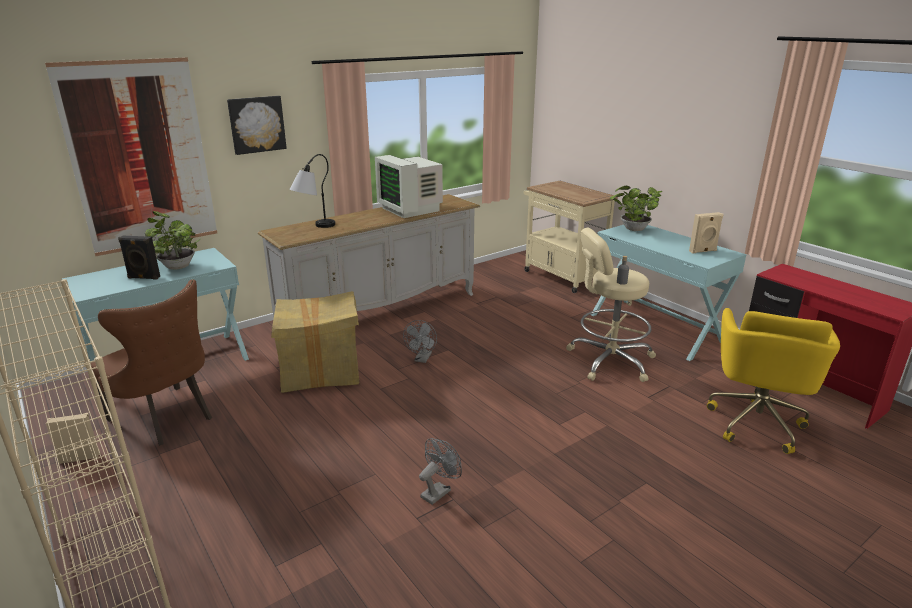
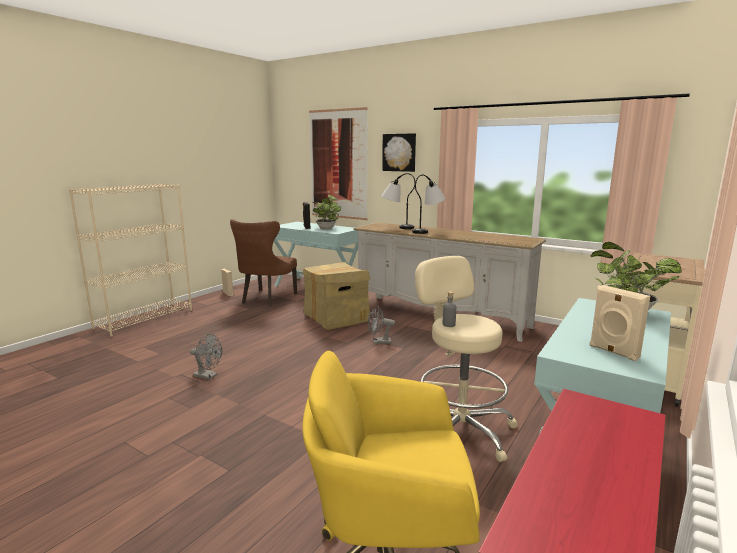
camera: 70 degrees right, 10 degrees down
(360, 220) = (428, 231): none -> table lamp
(411, 209) = (476, 235): monitor -> none

